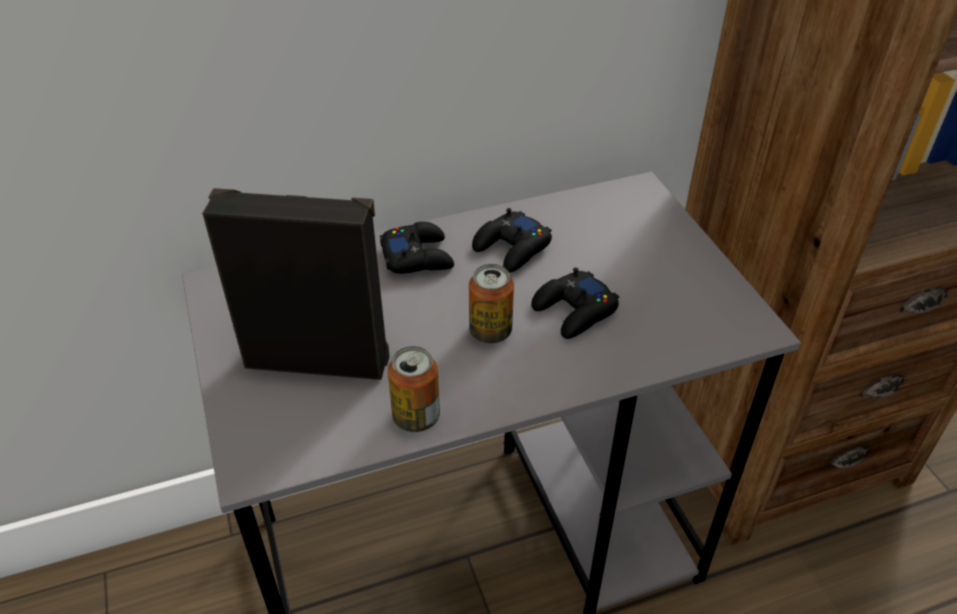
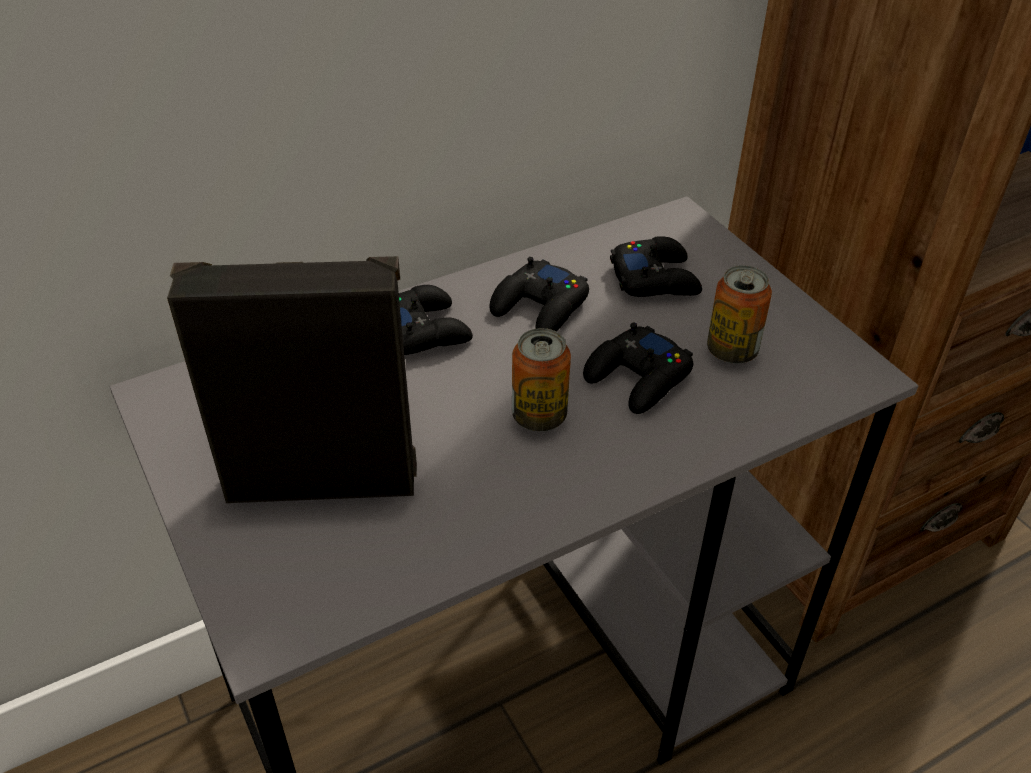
camera: 10 degrees left, 0 degrees up
(416, 417) = (471, 538): can -> can (732, 350)
(608, 235) = (655, 278): none -> black game controller

